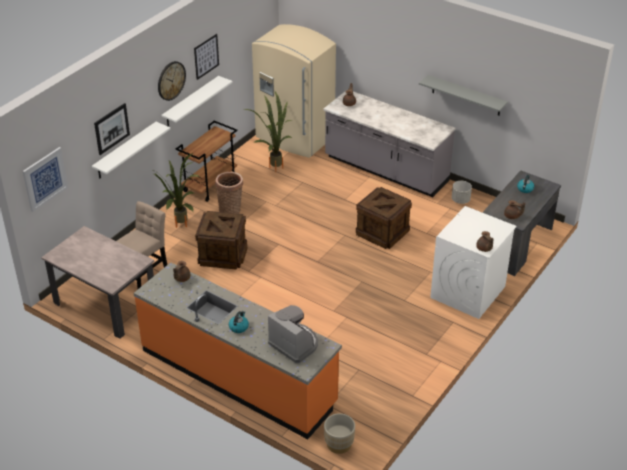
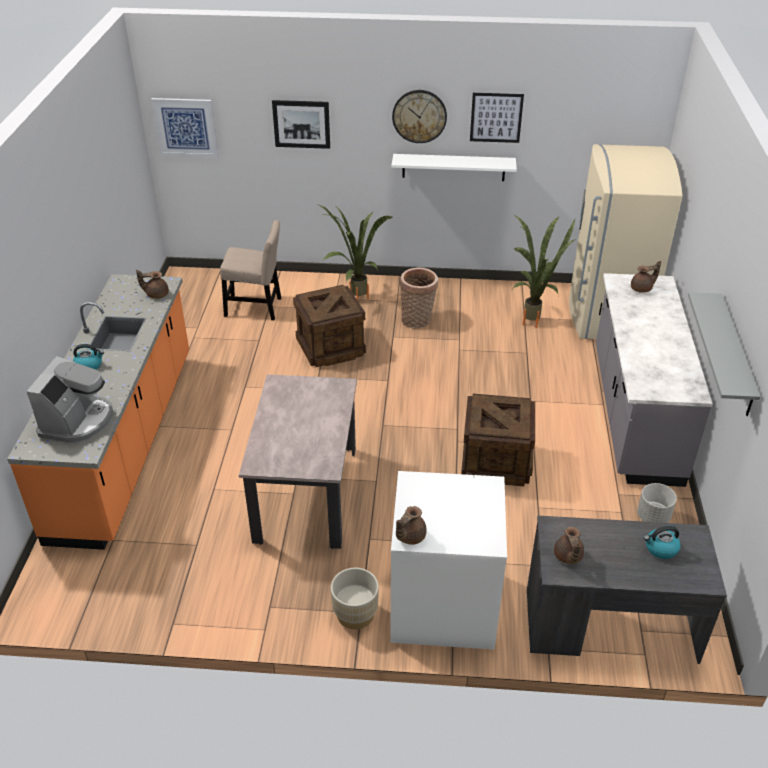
camera: 60 degrees right, 0 degrees up
(105, 305) = (187, 305): beige dining table -> beige dining table (306, 494)
(125, 151) = (321, 166): white shelf -> none
(210, 185) = (447, 289): brown cart -> none
(339, 444) = (43, 580): beige planter -> beige planter (355, 614)

